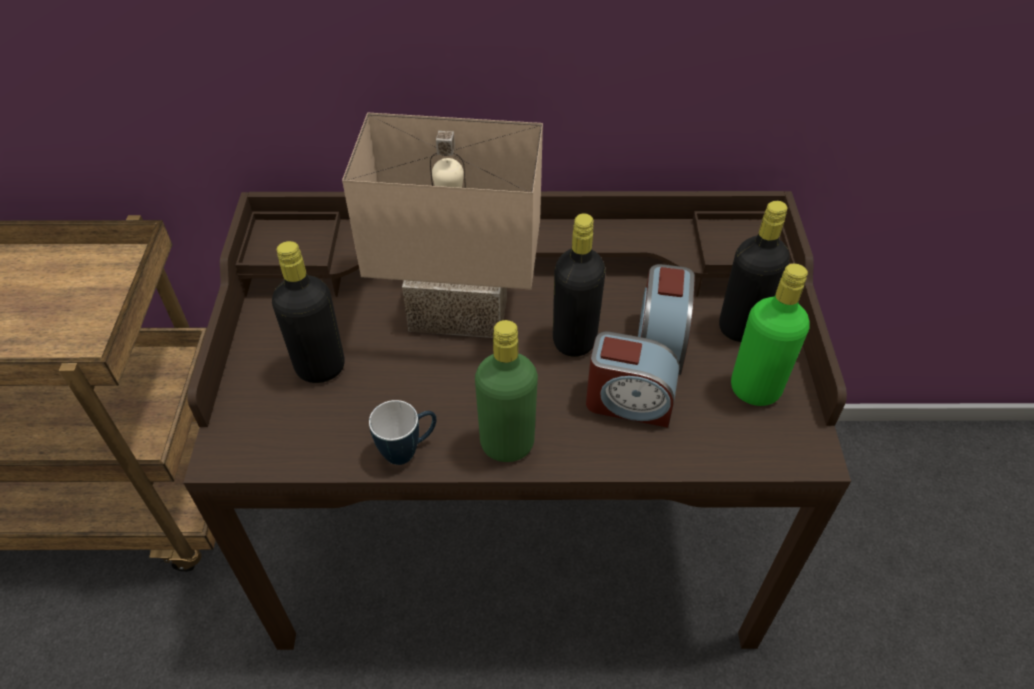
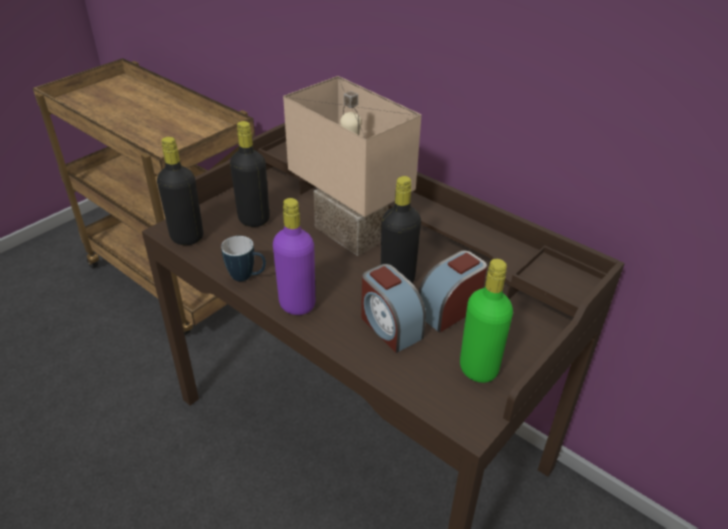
camera: 40 degrees right, 10 degrees down
(507, 444) = (297, 304): green bottle -> purple bottle
(741, 327) = (514, 333): black bottle -> black bottle (187, 237)

